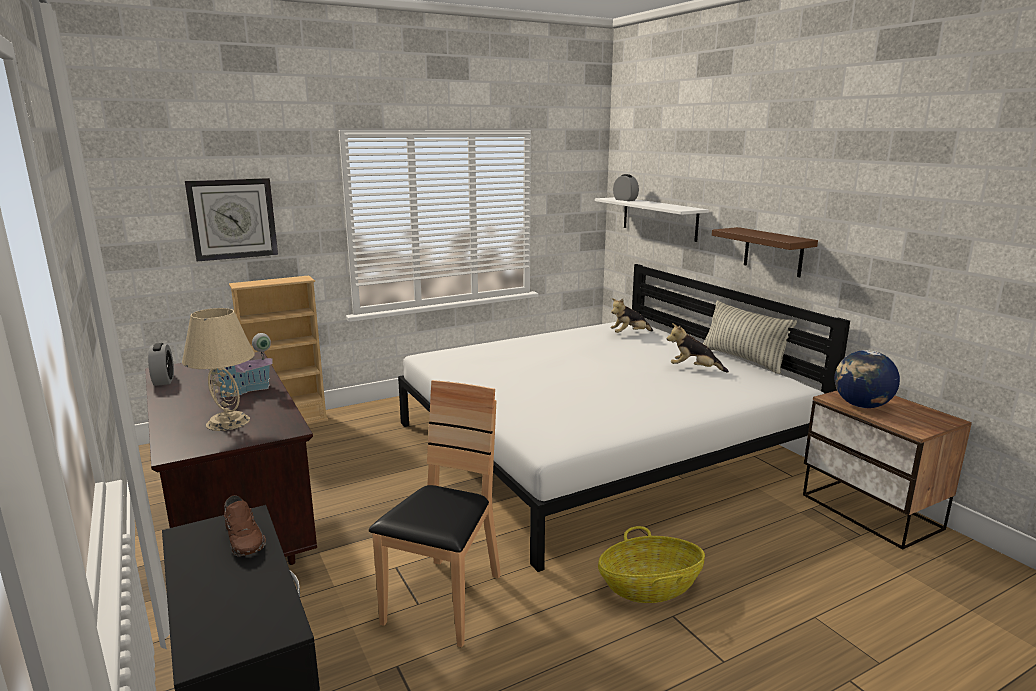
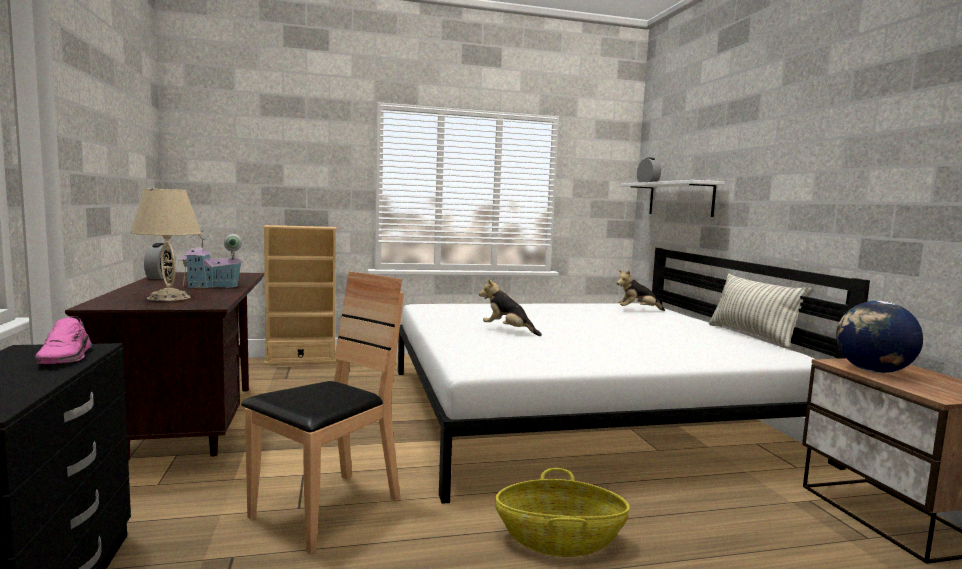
camera: 15 degrees right, 10 degrees down
(232, 219) = (276, 170): wall clock -> none
(245, 538) = (67, 357): brown shoe -> pink shoe
(694, 369) = (687, 336): plush toy -> plush toy (508, 331)
(773, 252) = (787, 215): brown shelf -> none

